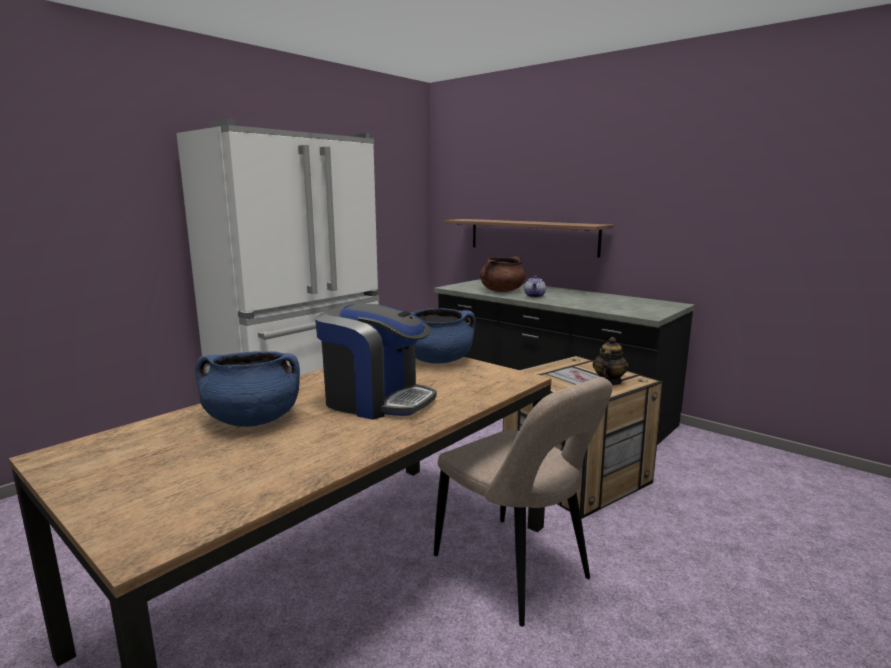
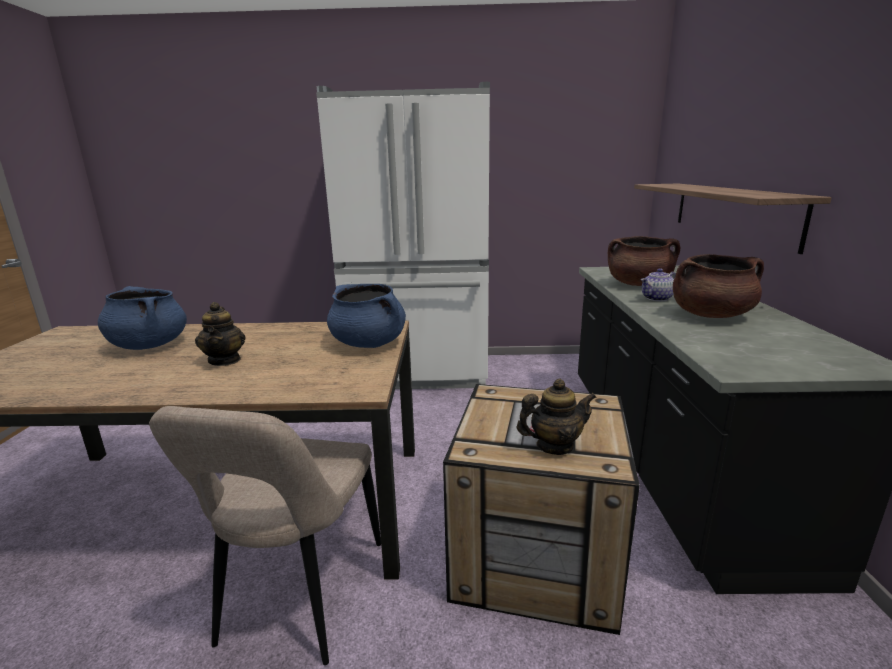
camera: 50 degrees right, 5 degrees up
(376, 400) = (225, 360): coffee machine -> teapot
(579, 298) = (711, 315): none -> brown cooking pot

